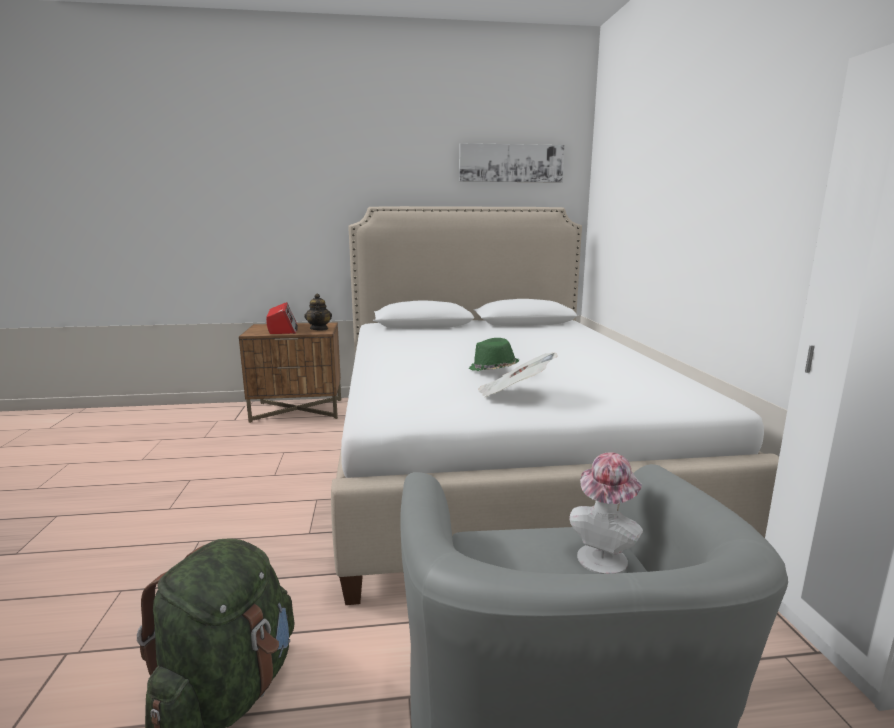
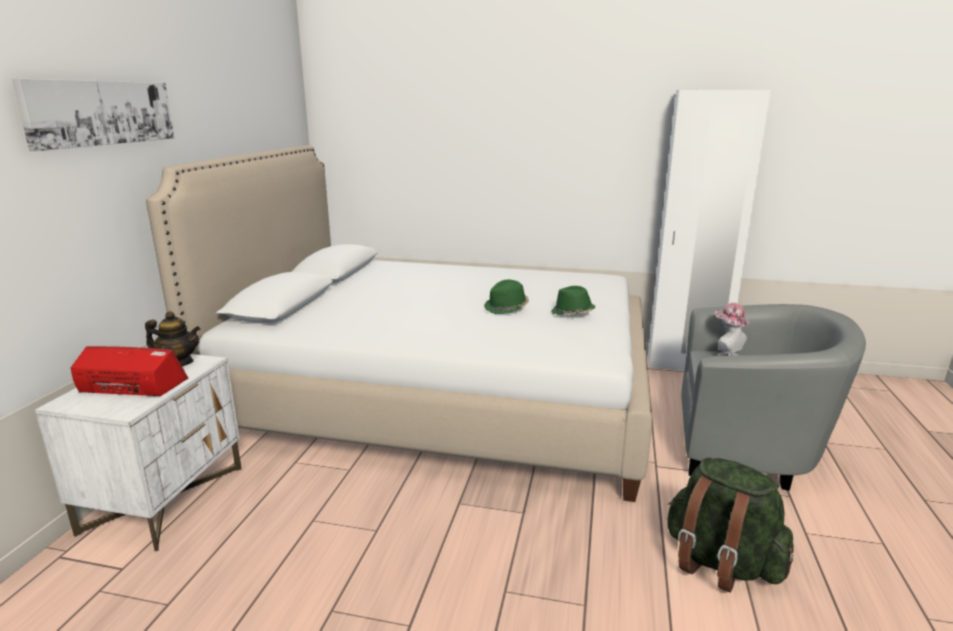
camera: 70 degrees left, 5 degrees up
(298, 410) = (165, 499): brown nightstand -> white nightstand
(511, 163) = (259, 97): picture -> picture (101, 112)
(514, 395) = (572, 313): newspaper -> green hat

